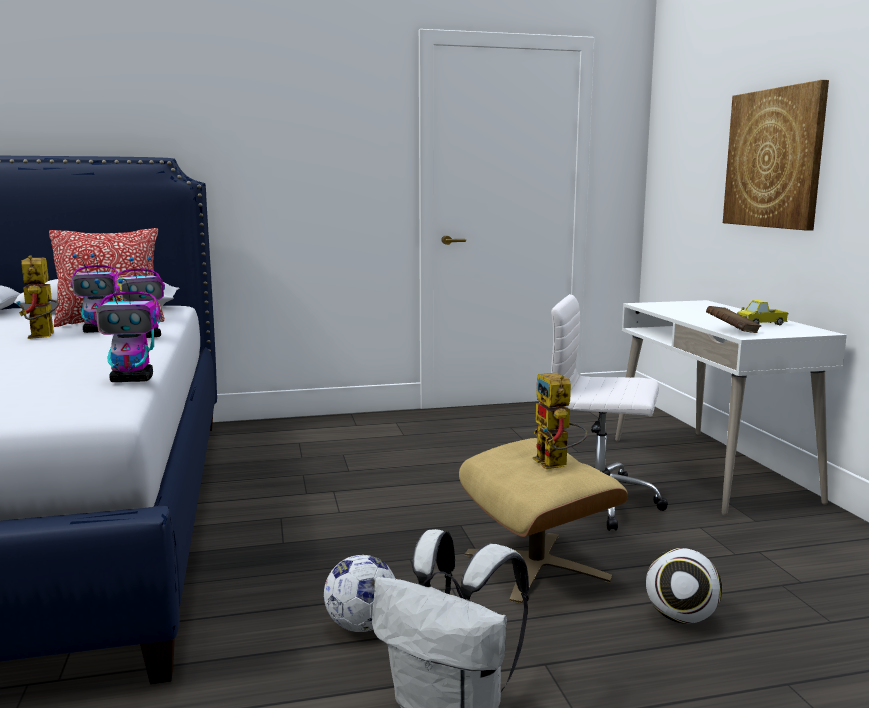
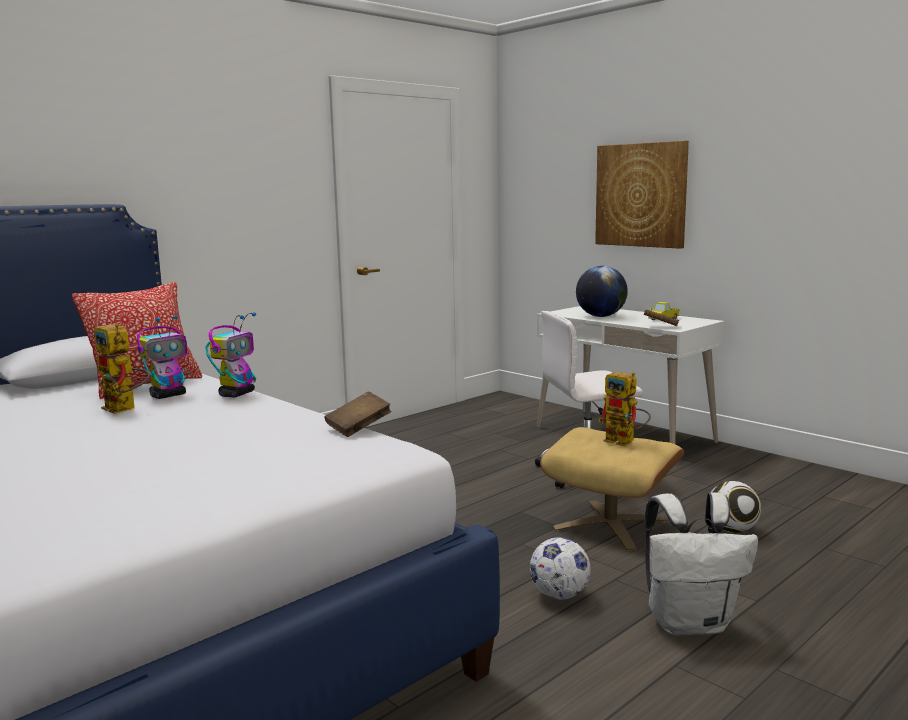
camera: 30 degrees left, 0 degrees up
(133, 380) = (358, 428): toy robot -> brown book
(688, 313) = (601, 316): none -> globe

